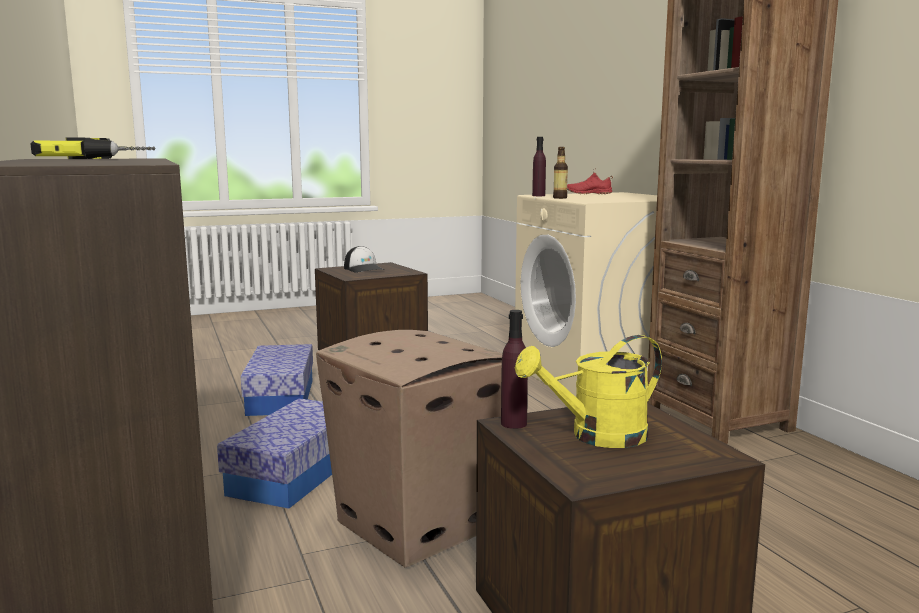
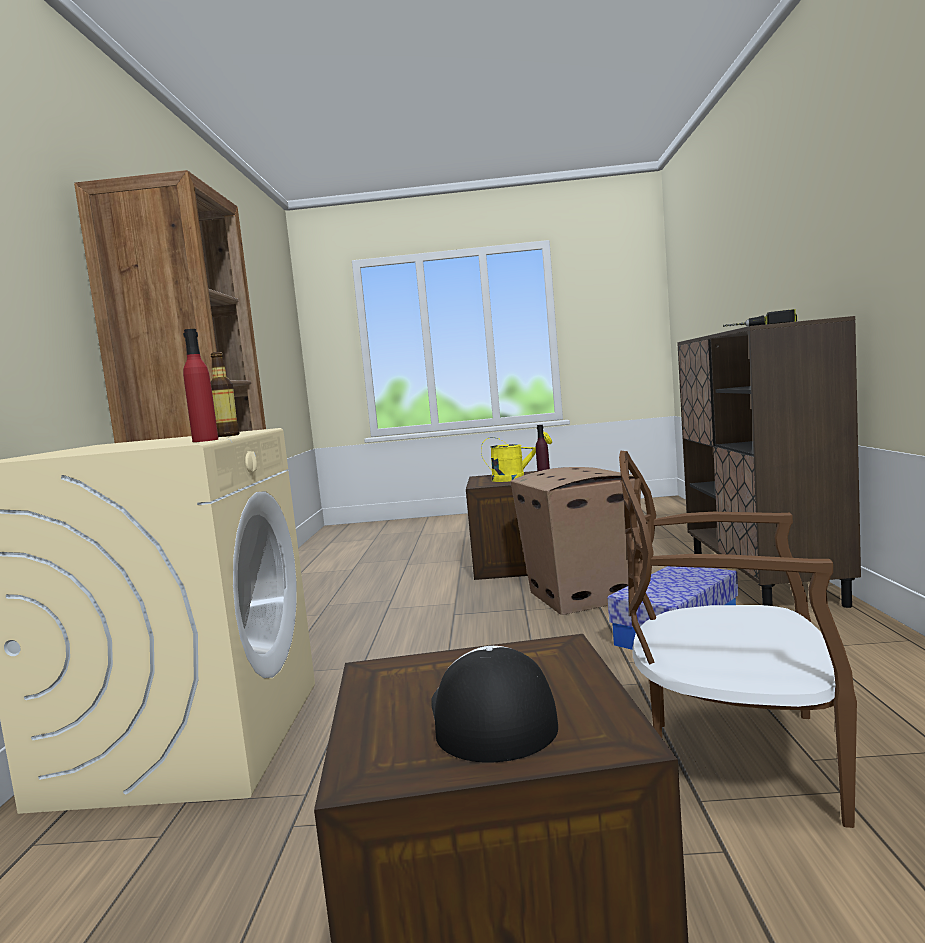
camera: 155 degrees left, 5 degrees down
(281, 397) = (736, 757): storage box -> brown chair
(538, 196) = (205, 440): purple bottle -> red bottle
(588, 193) = (74, 453): red shoe -> none

